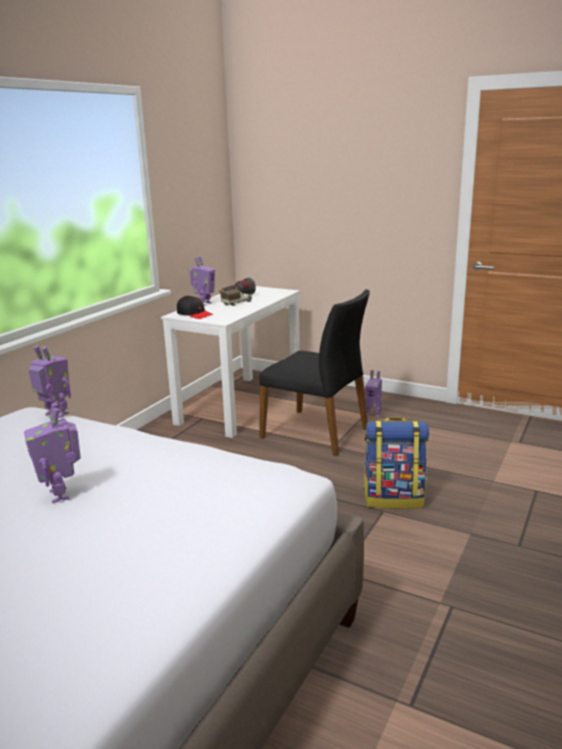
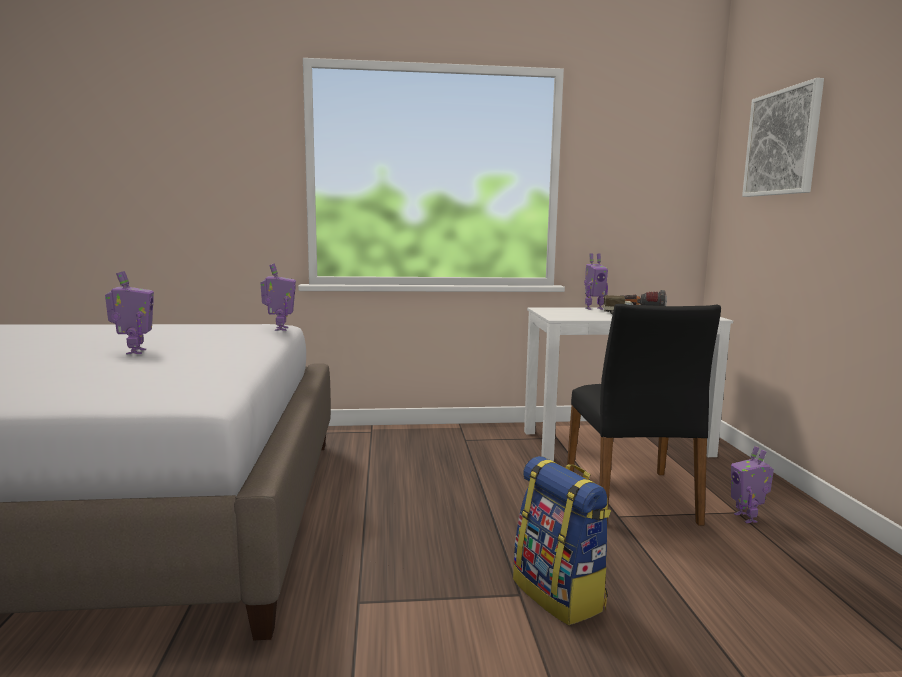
camera: 55 degrees right, 10 degrees down
(61, 494) = (134, 352): toy robot -> toy robot turned 135 degrees clockwise
(194, 314) = (556, 311): black cap -> none
(307, 159) = (782, 143): none -> picture

